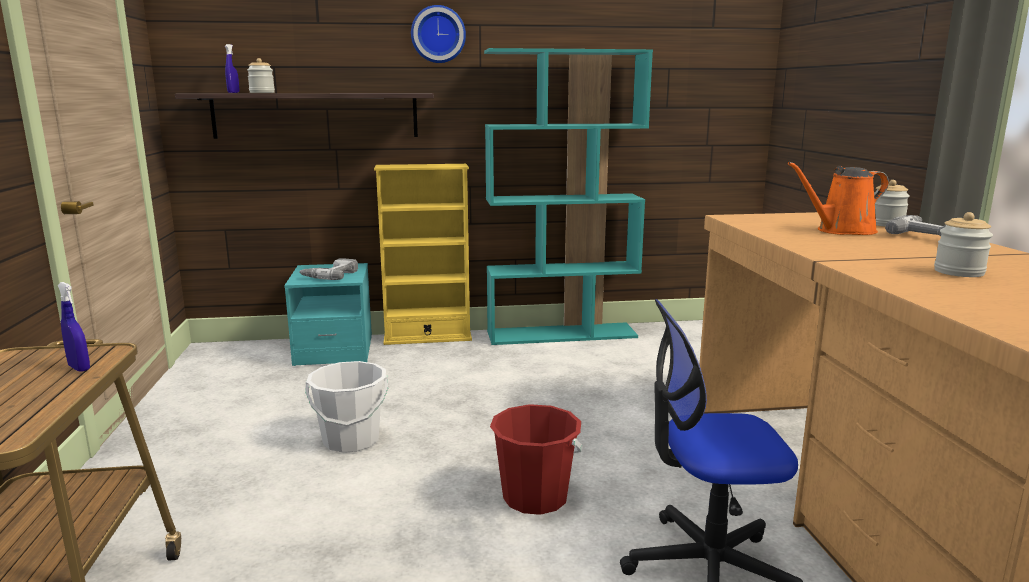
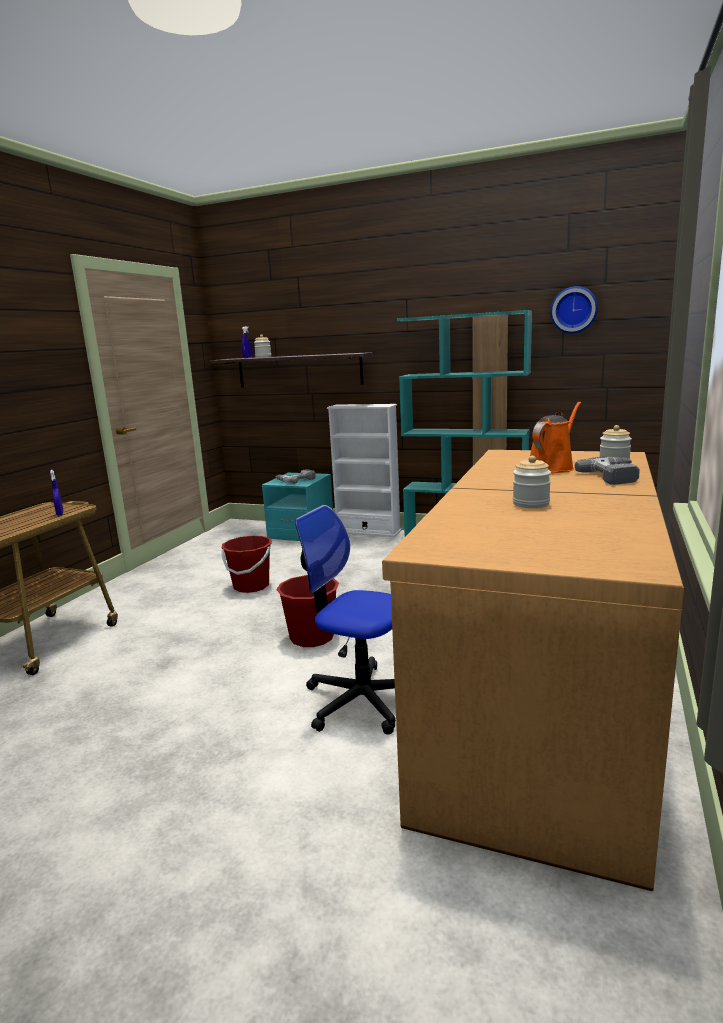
camera: 30 degrees right, 0 degrees up
(351, 440) = (251, 586): white bucket -> red bucket
(427, 337) = (368, 531): yellow bookcase -> white bookcase
(438, 34) = (376, 309): wall clock -> wall clock (574, 310)
(841, 231) = (552, 467): orange watering can -> orange watering can turned 120 degrees clockwise

